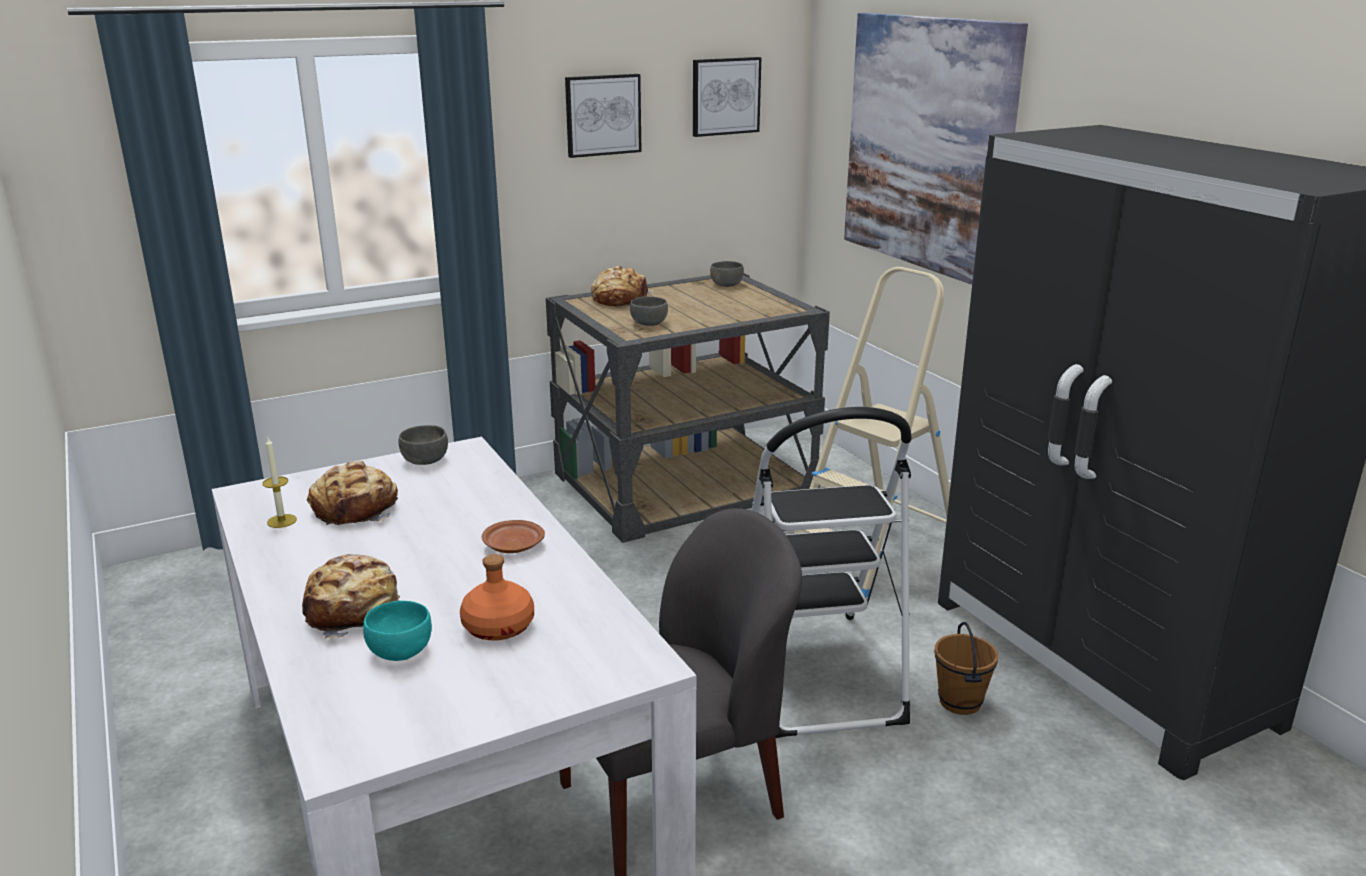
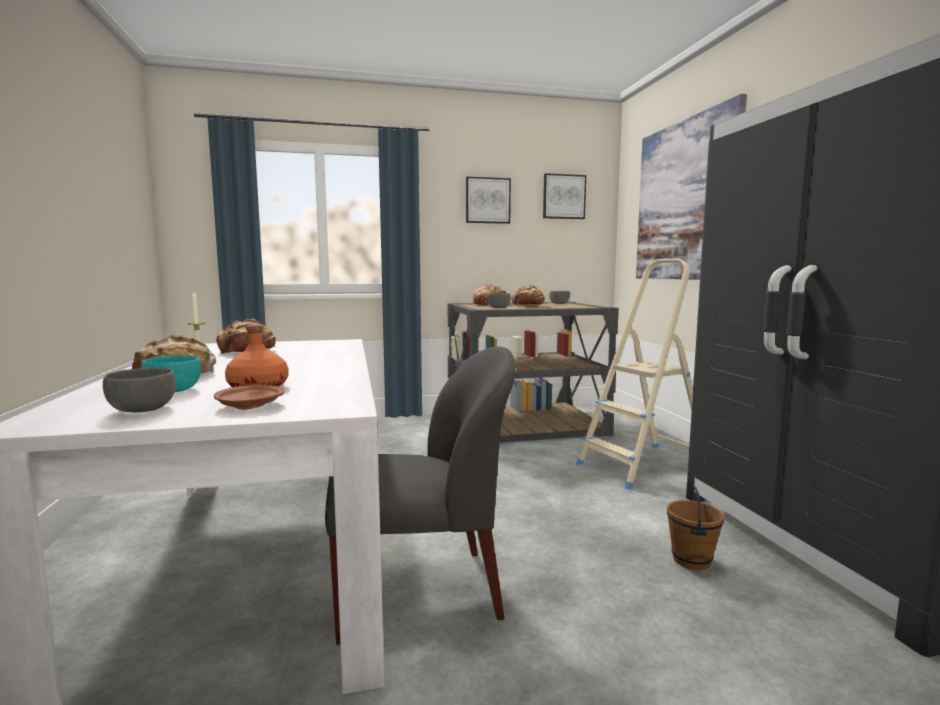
camera: 15 degrees right, 15 degrees down
(425, 460) = (316, 342): grey bowl -> grey bowl (143, 409)
(513, 546) = (321, 365): brown plate -> brown plate (249, 406)
(686, 304) = (528, 305): none -> bread
(814, 676) = (571, 528): step ladder -> none

